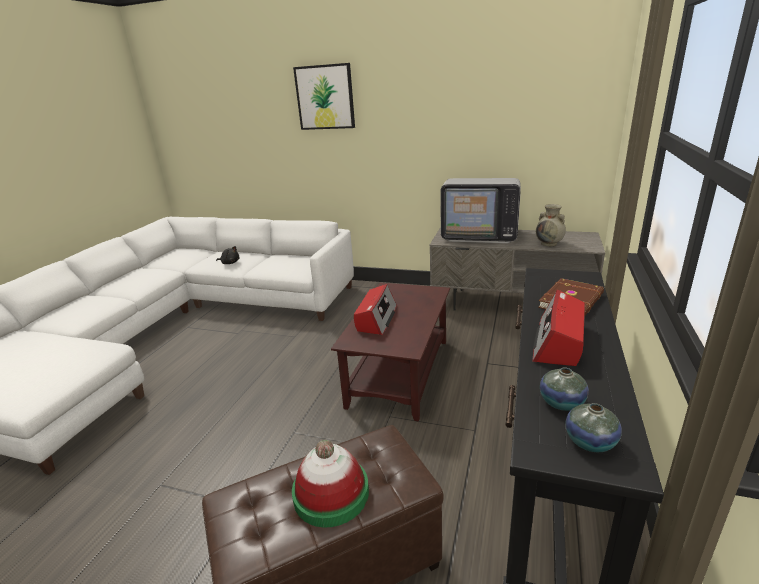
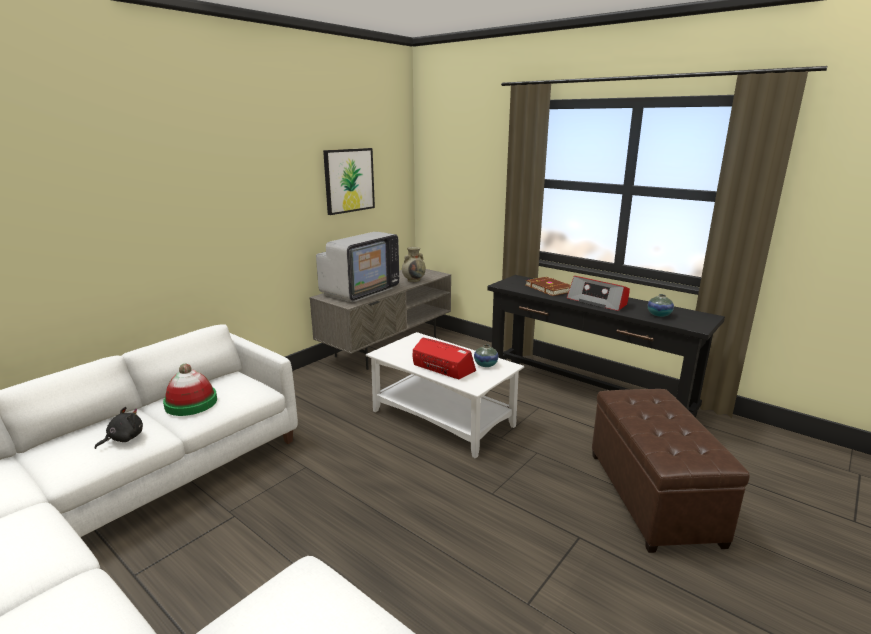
camera: 70 degrees left, 5 degrees down
(325, 97) = (161, 162): picture -> picture (349, 180)
(331, 493) = (670, 419): hat -> hat (191, 403)
(399, 371) = (441, 418): brown coffee table -> white coffee table
(590, 441) = (691, 317): vase -> vase (485, 364)

